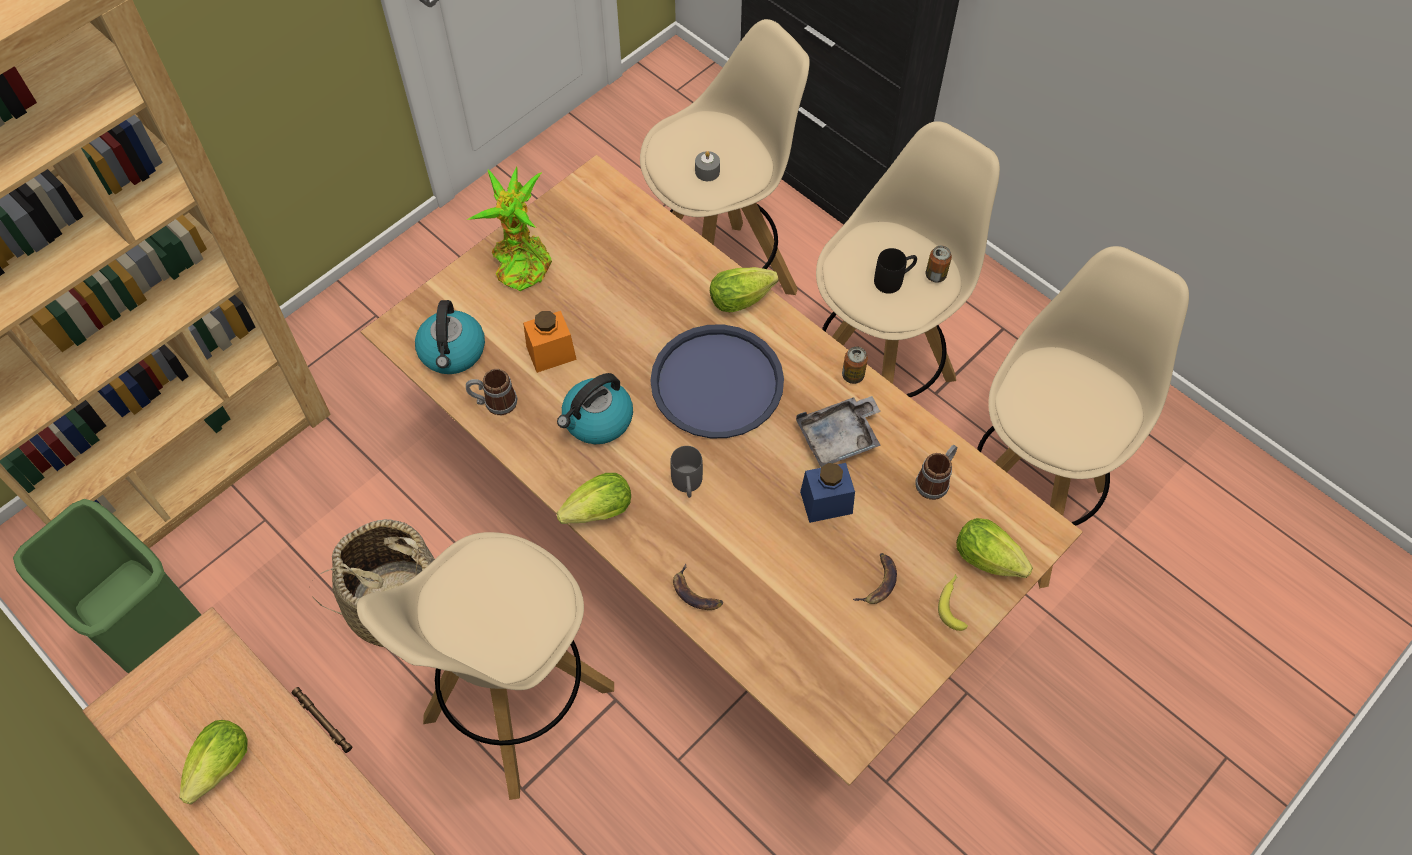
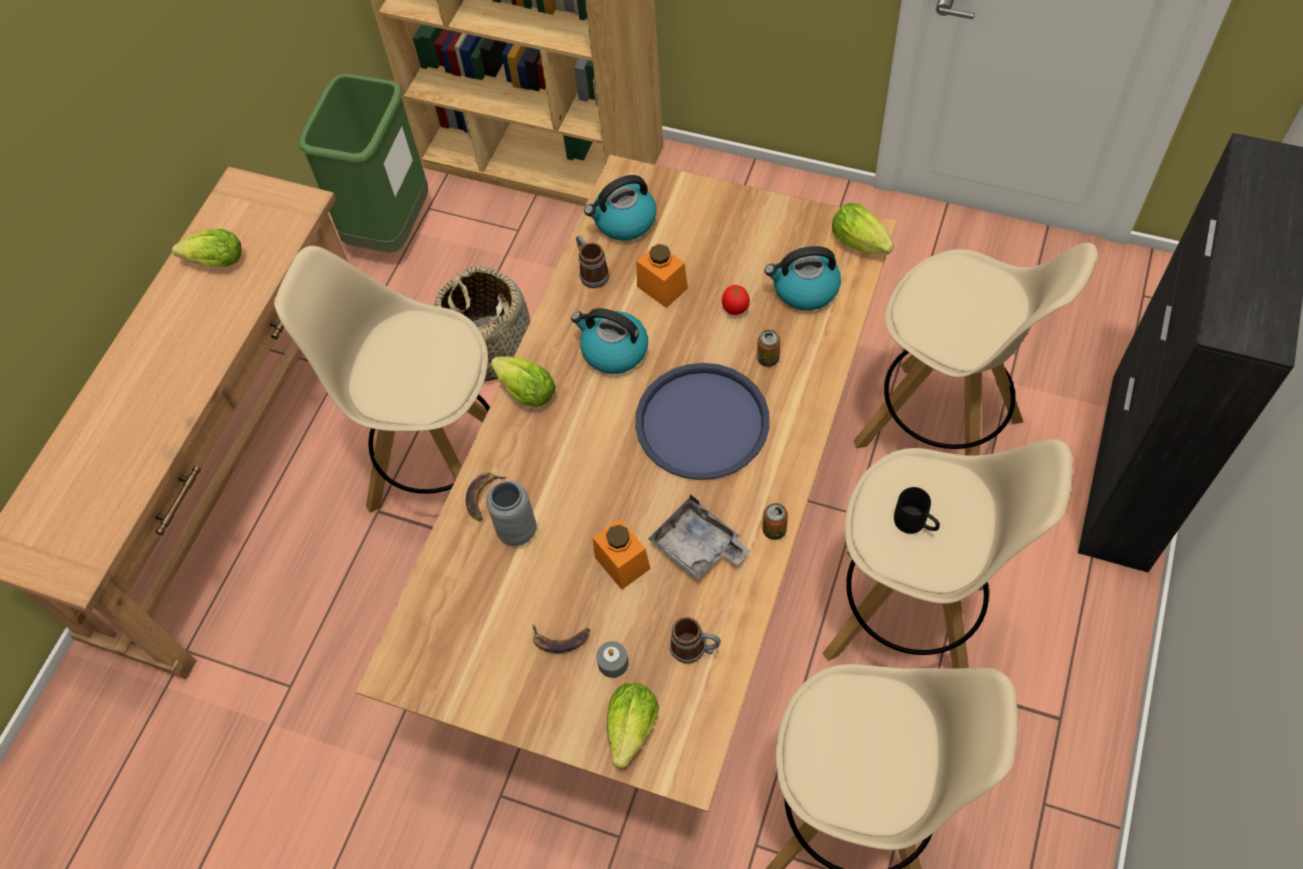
camera: 70 degrees right, 0 degrees up
(520, 261) = (743, 221): potted plant -> none
(613, 308) = (735, 310): none -> tomato
(625, 249) = (804, 289): none -> kettle
(687, 486) = (583, 446): grey mug -> none
(707, 171) = (941, 314): grey candle -> grey candle (613, 663)
(744, 298) = (808, 404): lettuce -> lettuce (862, 244)
(749, 576) = (517, 531): none -> grey vase
(826, 502) = (622, 563): blue jar -> orange jar
(935, 275) = (948, 561): can -> can (768, 359)
(953, 603) = (568, 714): banana -> none

